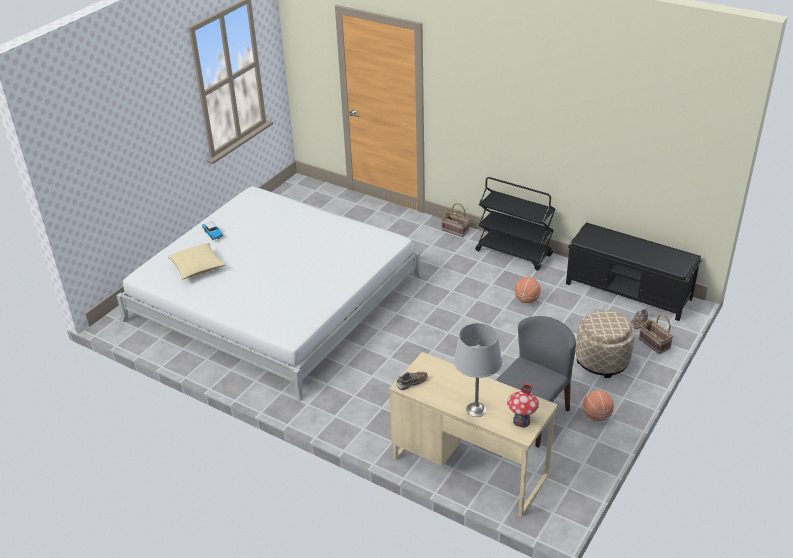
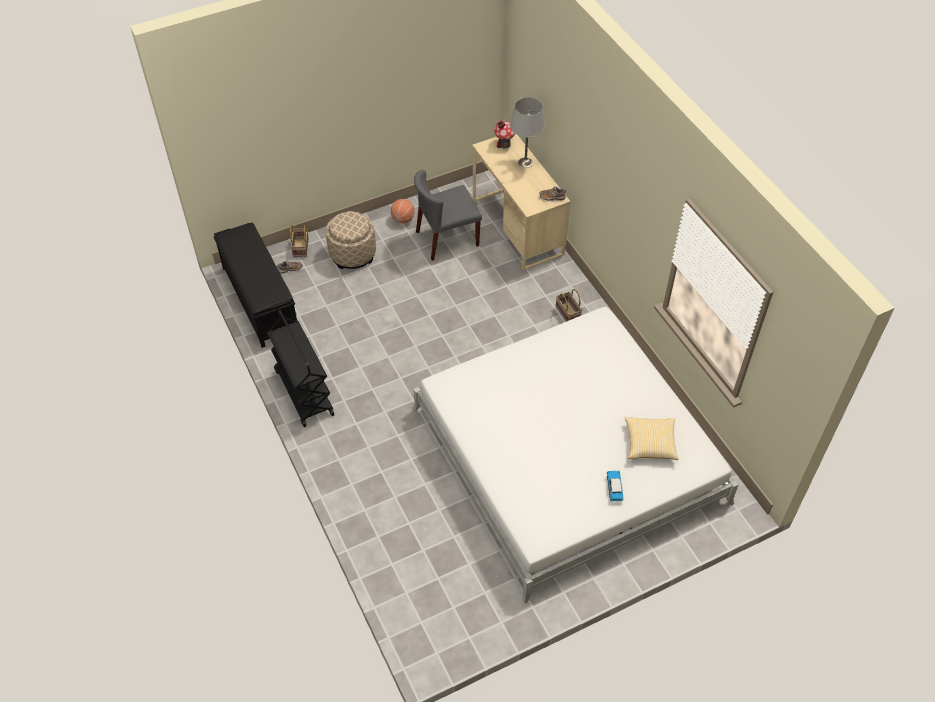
camera: 150 degrees left, 15 degrees up
(456, 230) = (326, 454): basket -> basket (567, 313)
(527, 300) = (348, 334): basketball -> none

